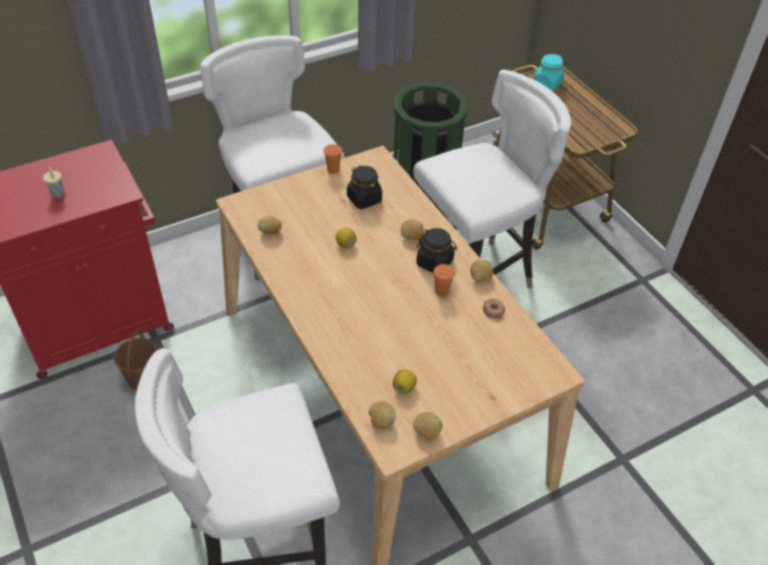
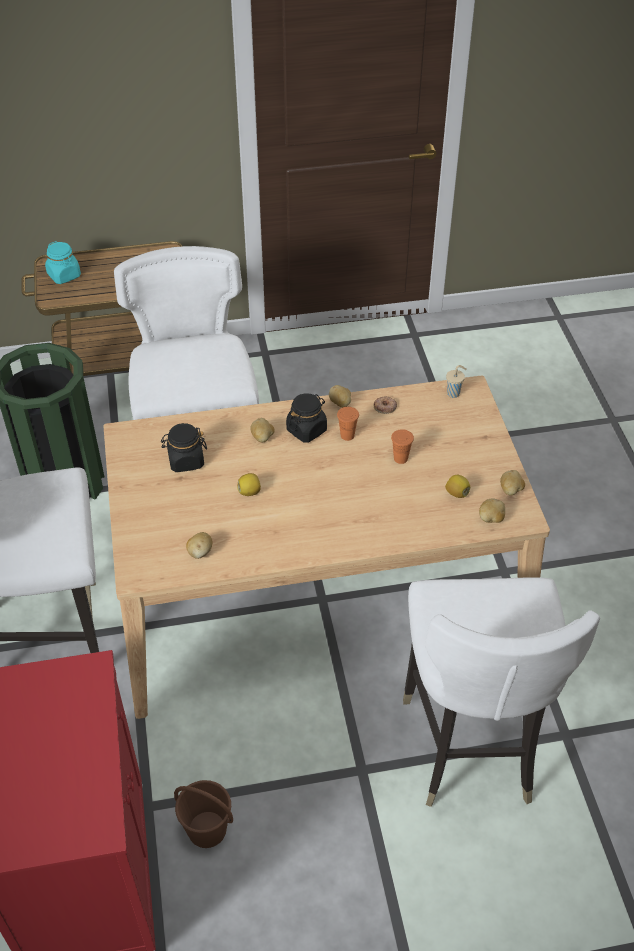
camera: 70 degrees left, 0 degrees up
(58, 194) = (58, 744): beige cup -> beige cup (454, 393)
(333, 170) = (123, 475): orange cup -> orange cup (400, 458)

